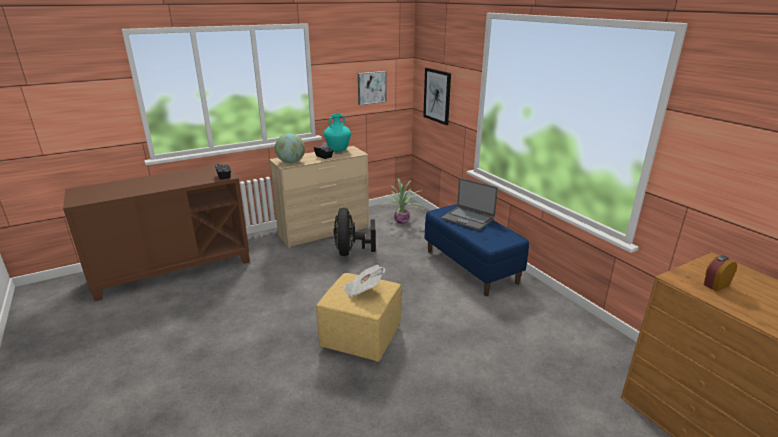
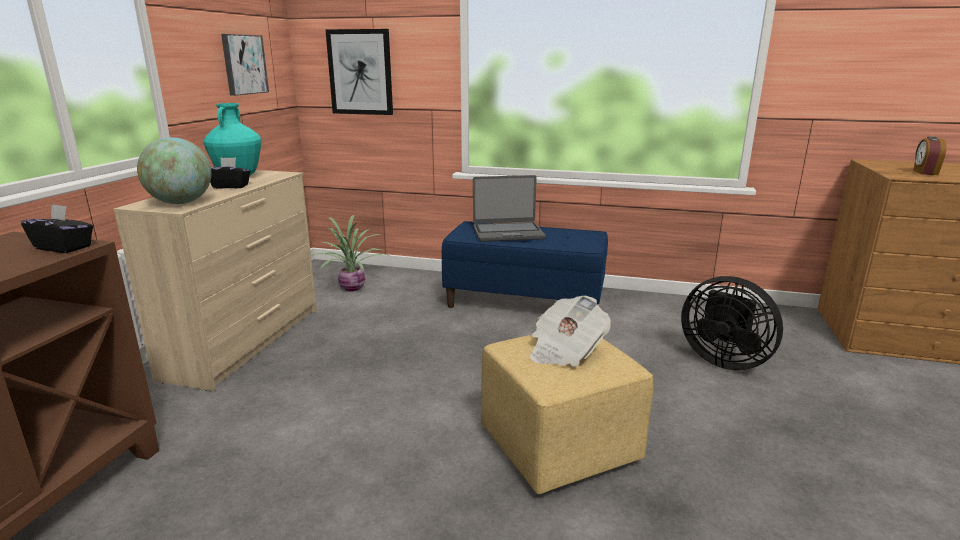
camera: 45 degrees left, 5 degrees down
(351, 251) = (341, 350): black fan -> black fan (723, 360)

